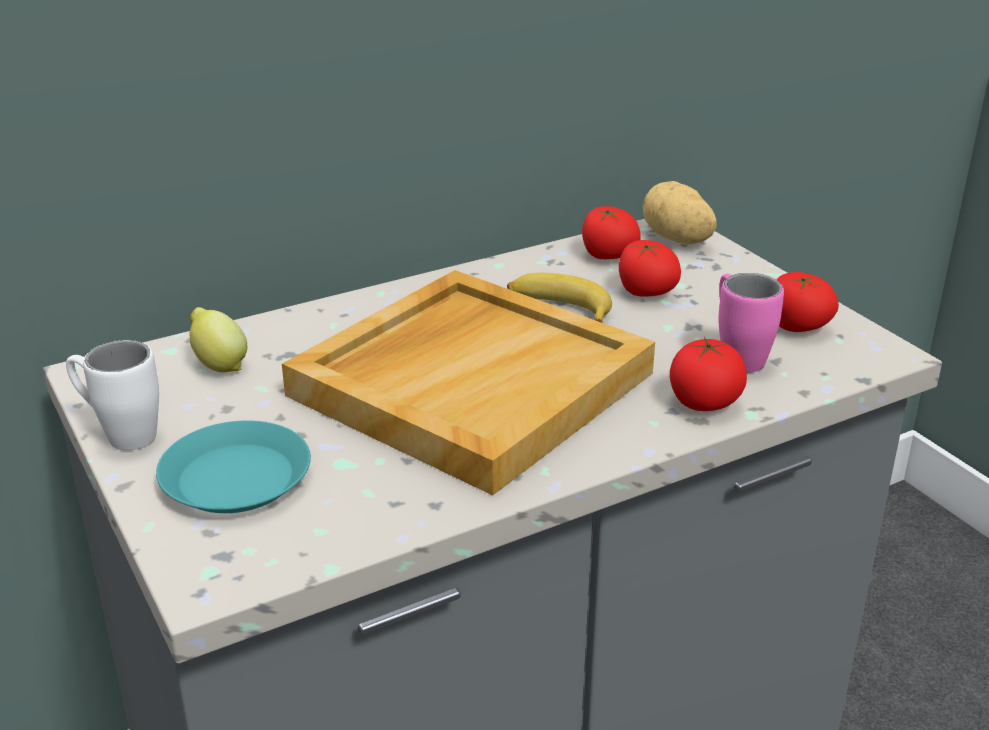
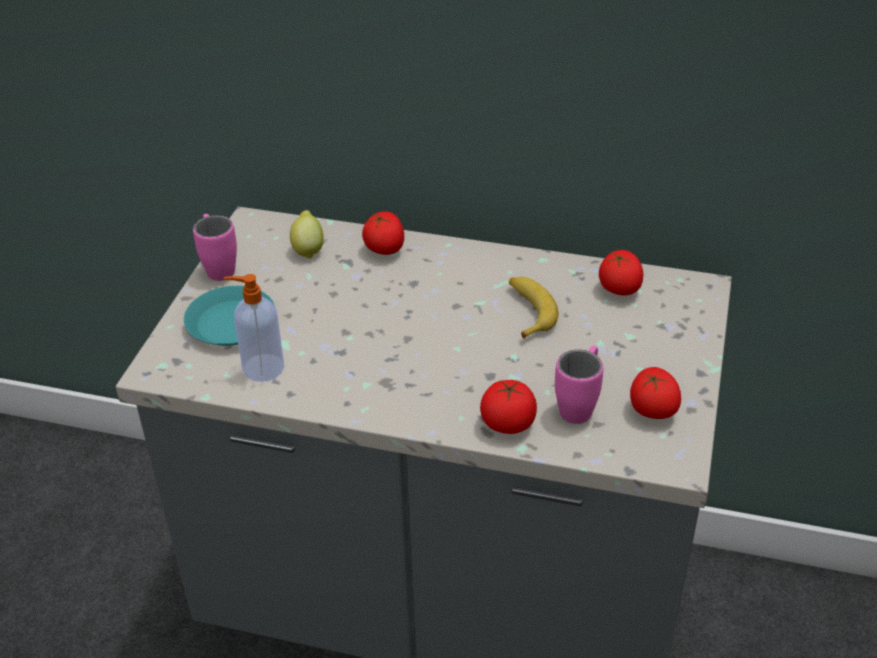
camera: 45 degrees right, 10 degrees up
(119, 434) = (218, 267): white mug -> pink mug
(355, 500) = (261, 368): none -> soap dispenser
(471, 382) = (408, 333): beige tray -> none
(645, 292) = (598, 329): tomato -> tomato (384, 249)
(676, 239) = (687, 299): potato -> none

